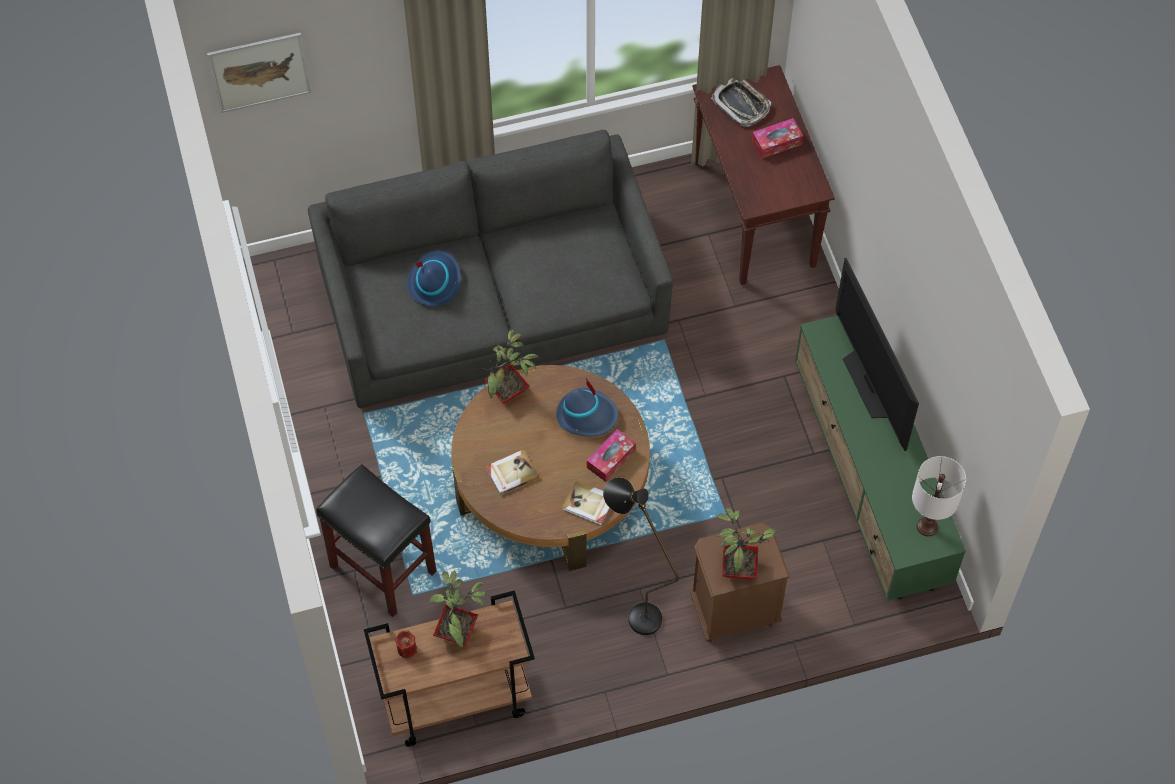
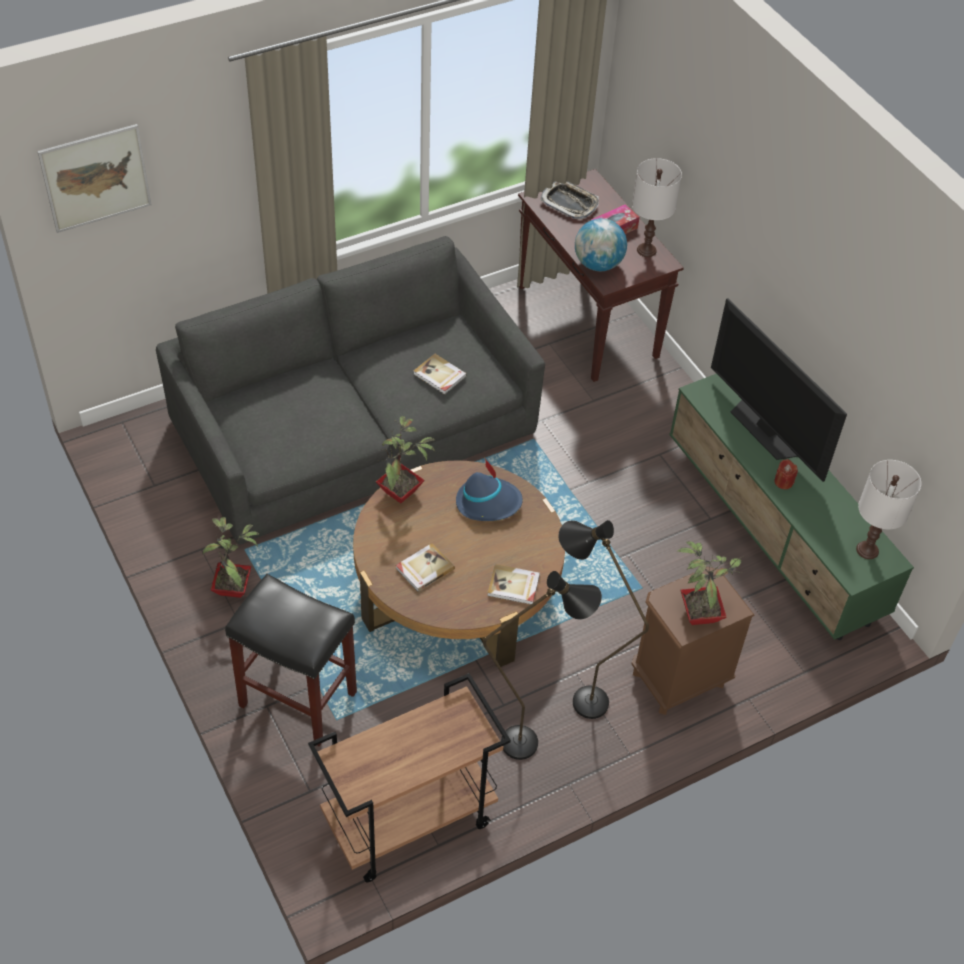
camera: 15 degrees left, 10 degrees down
(407, 649) = (361, 758): red candle -> red candle (783, 482)
(434, 281) = (300, 401): blue hat -> none
(458, 633) = (416, 730): potted plant -> potted plant (234, 589)
(573, 273) = (439, 376): none -> book
(583, 648) = (533, 743): none -> black floor lamp
(611, 459) = (524, 539): tissue box -> none
(749, 182) = (598, 264): none -> globe
(803, 172) = (647, 250): none -> white table lamp

